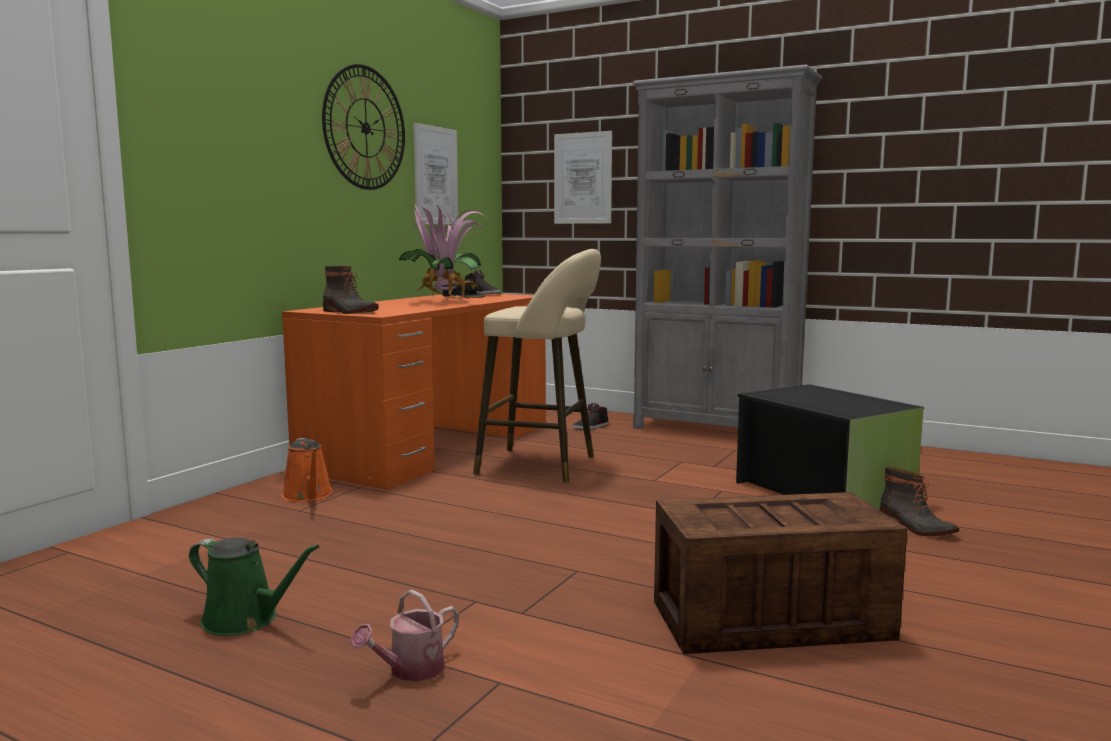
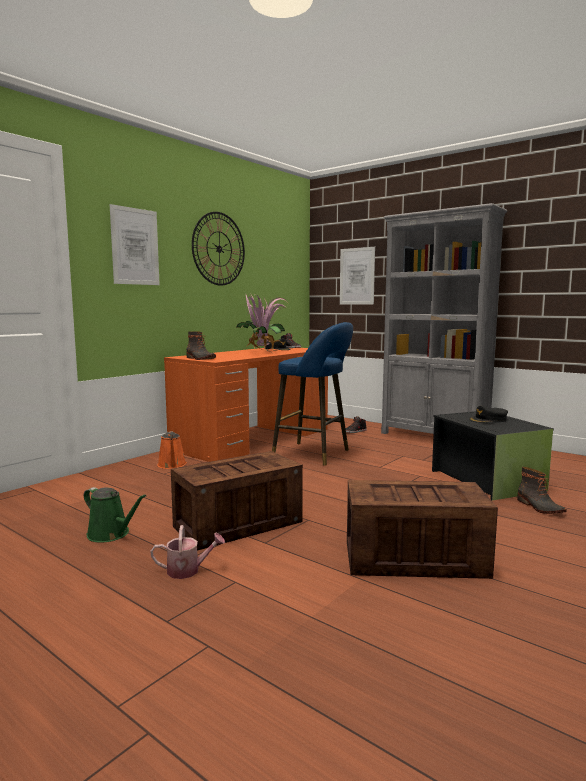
camera: 10 degrees right, 0 degrees up
(410, 670) = (188, 570): watering can -> watering can turned 150 degrees counterclockwise
(435, 175) = (264, 276): picture -> picture (135, 246)
(466, 585) = (239, 524): none -> crate
(543, 466) = (315, 454): beige stool -> blue stool
(823, 398) = (488, 420): none -> black cap

